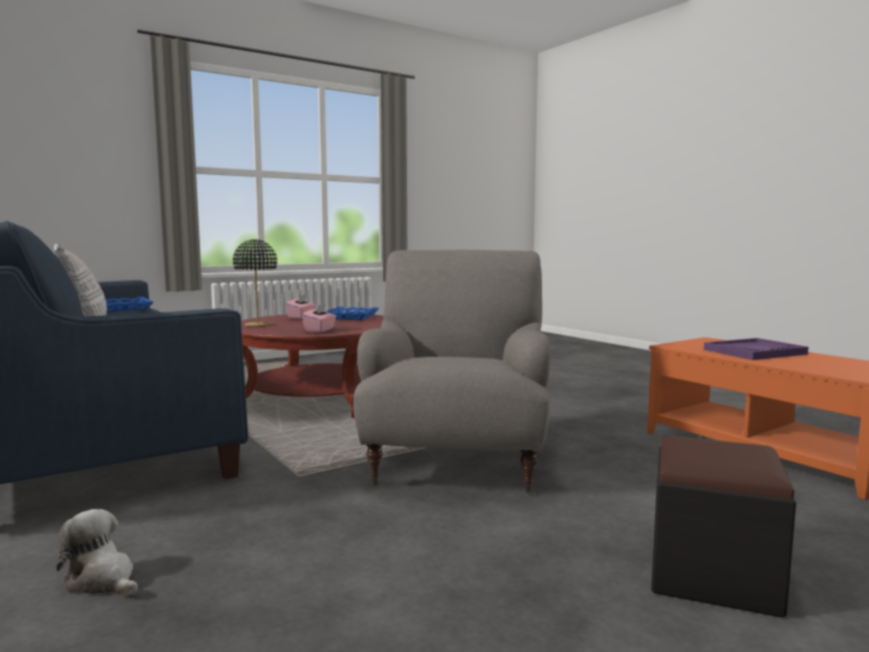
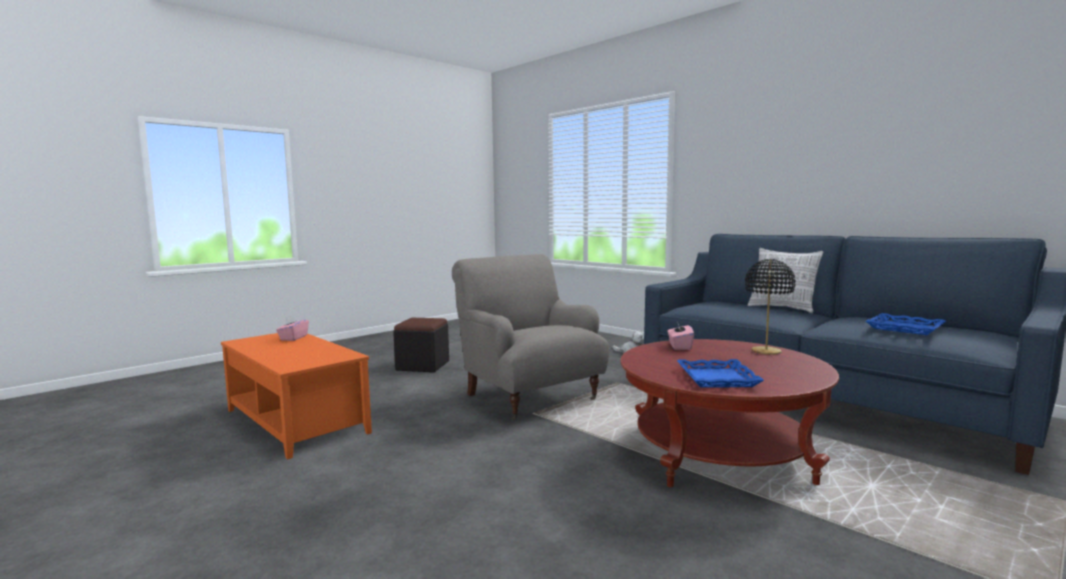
camera: 170 degrees right, 0 degrees up
(301, 317) = (776, 373): pink tissue box -> pink tissue box (293, 338)
(457, 462) = (529, 397): grey armchair -> grey armchair turned 150 degrees clockwise
(754, 351) = (294, 351): purple tray -> none

